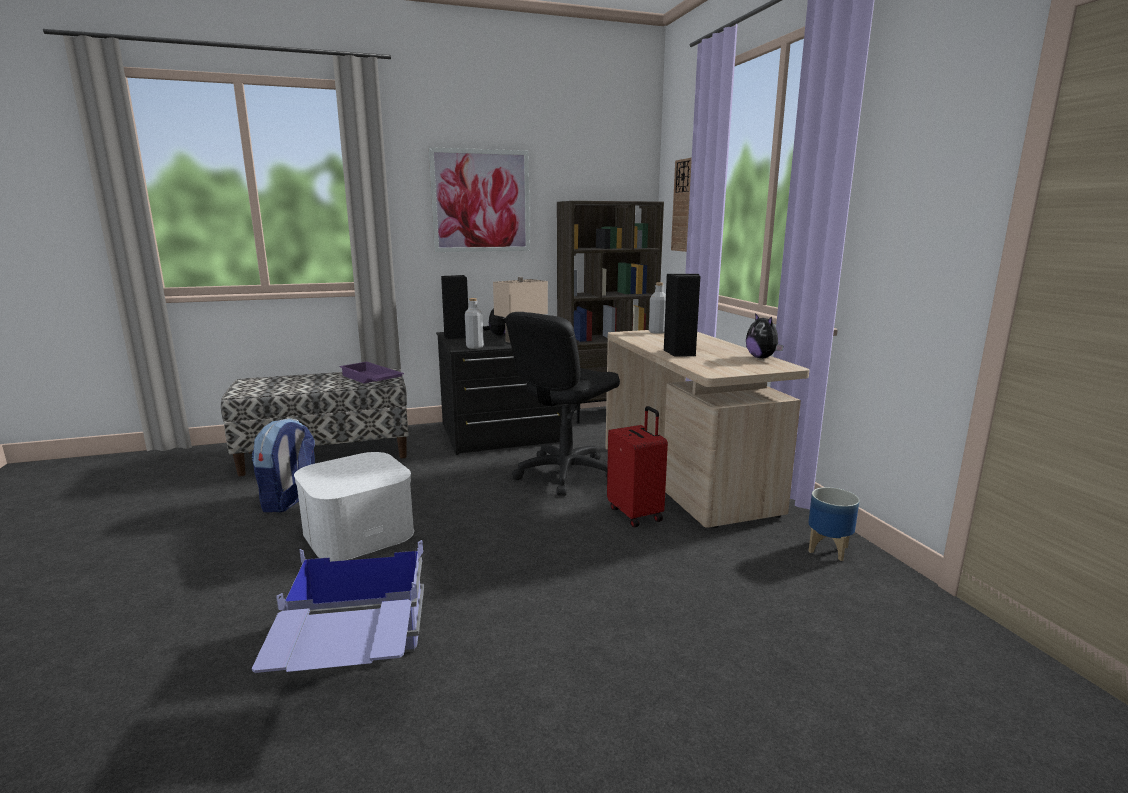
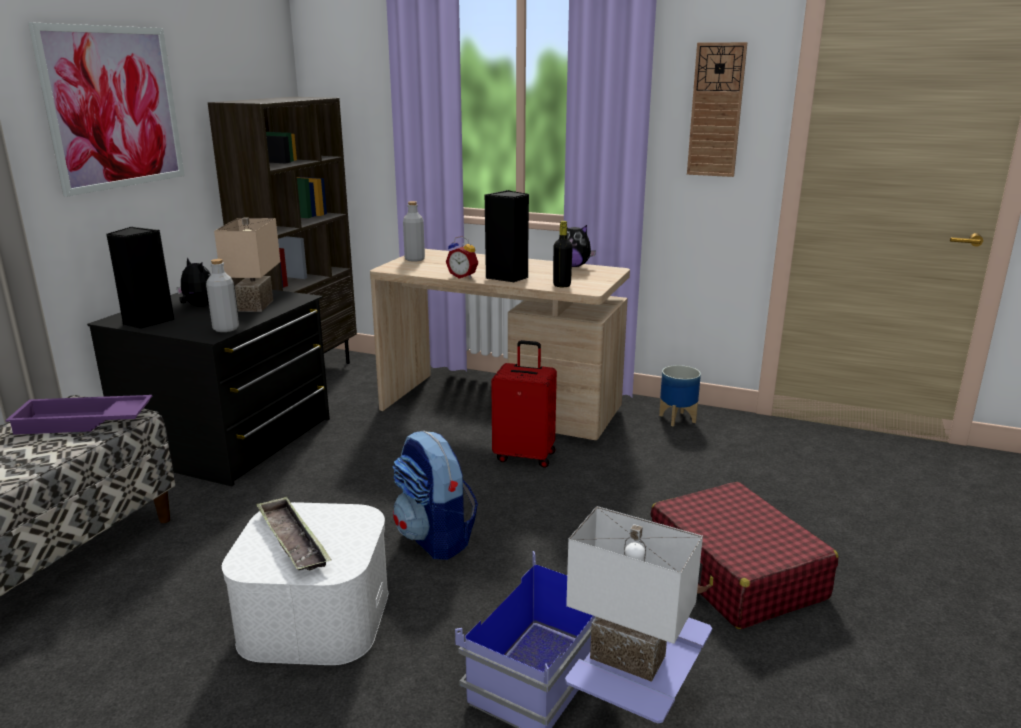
camera: 50 degrees left, 5 degrees up
(290, 501) = (132, 646): backpack -> backpack (435, 538)
(330, 630) = (625, 659): none -> white table lamp
(348, 470) = (292, 540): none -> tray
(565, 474) = (395, 451): black office chair -> none
(611, 678) = (735, 572): none -> red suitcase
(652, 346) = (463, 276): none -> alarm clock
(683, 205) = (358, 102): wall clock -> wall clock (716, 110)
(703, 365) = (562, 285): none -> black bottle

